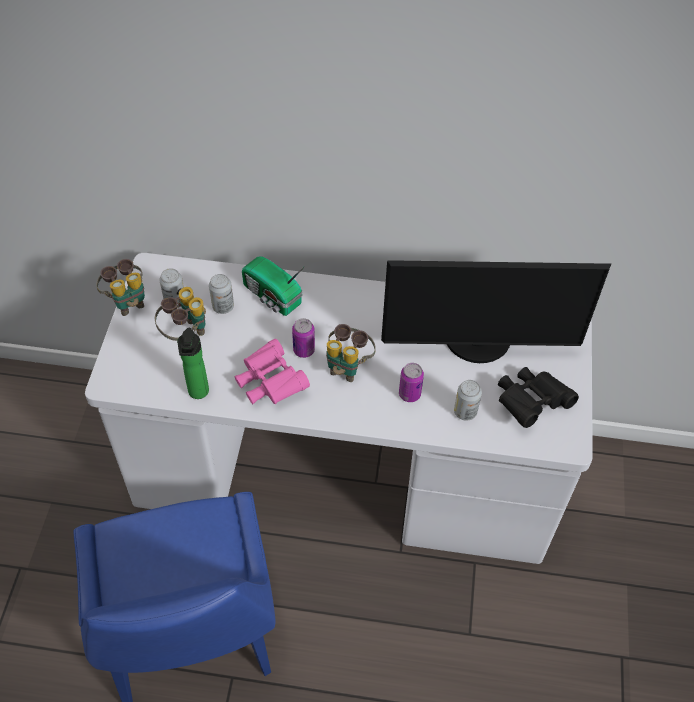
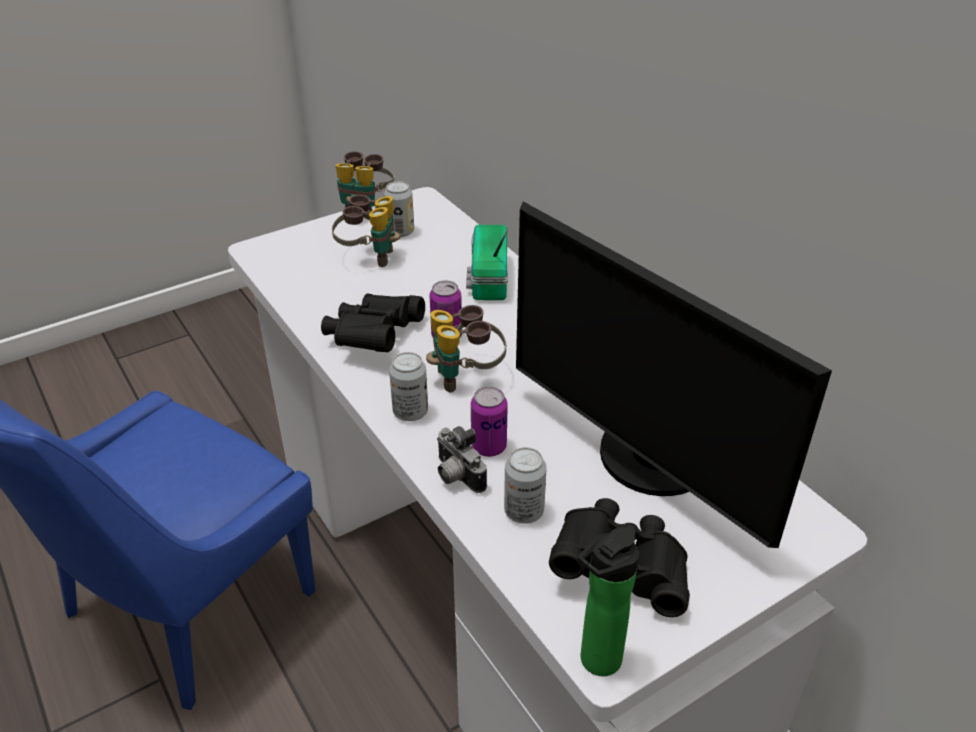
camera: 50 degrees right, 15 degrees down
(198, 393) = (304, 302): bottle -> bottle (596, 663)
(223, 307) = (432, 259): can -> can (410, 412)
(270, 383) = (374, 338): pink binoculars -> black binoculars
(417, 421) = (456, 477): none -> camera

